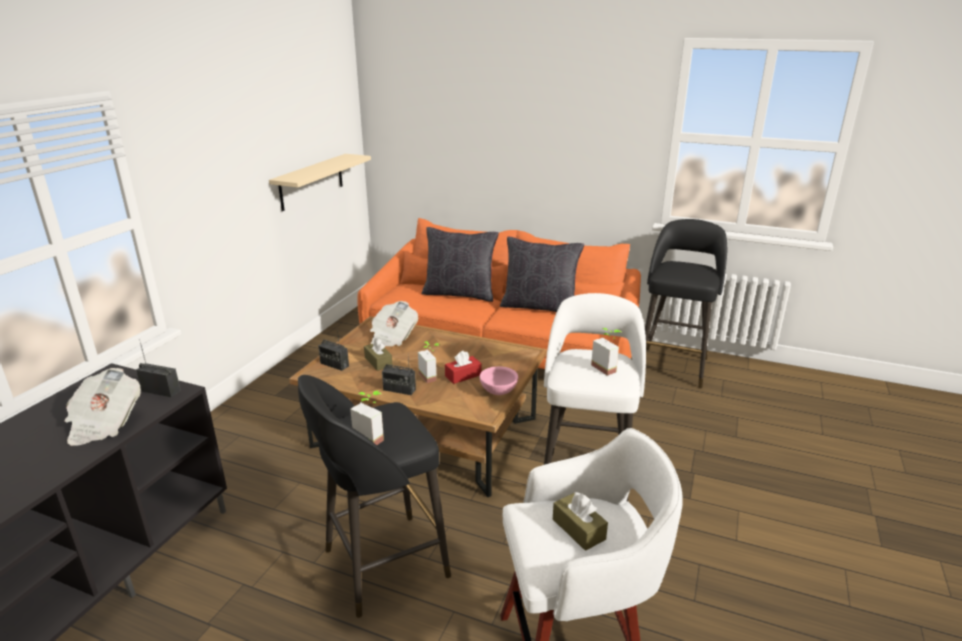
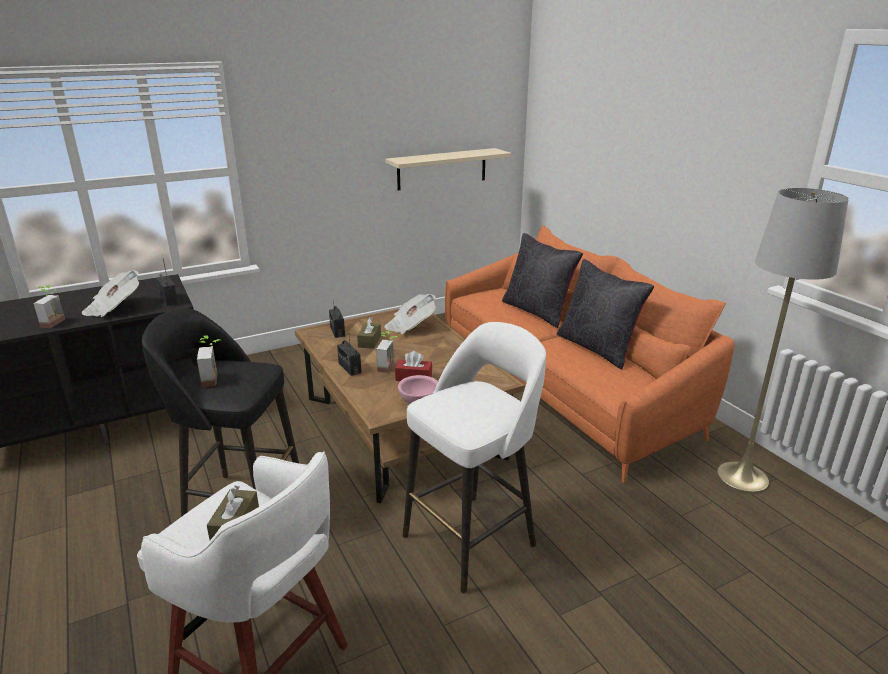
camera: 40 degrees right, 0 degrees up
(607, 367) = (481, 410): potted plant -> potted plant (57, 323)
(672, 366) = (742, 478): black stool -> grey floor lamp

